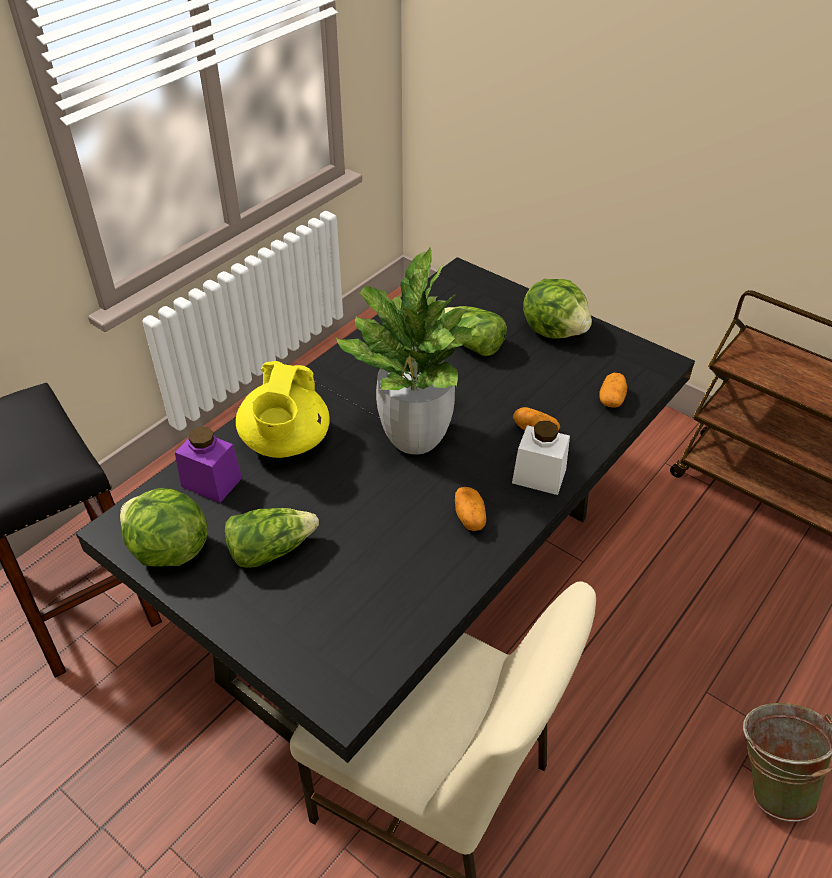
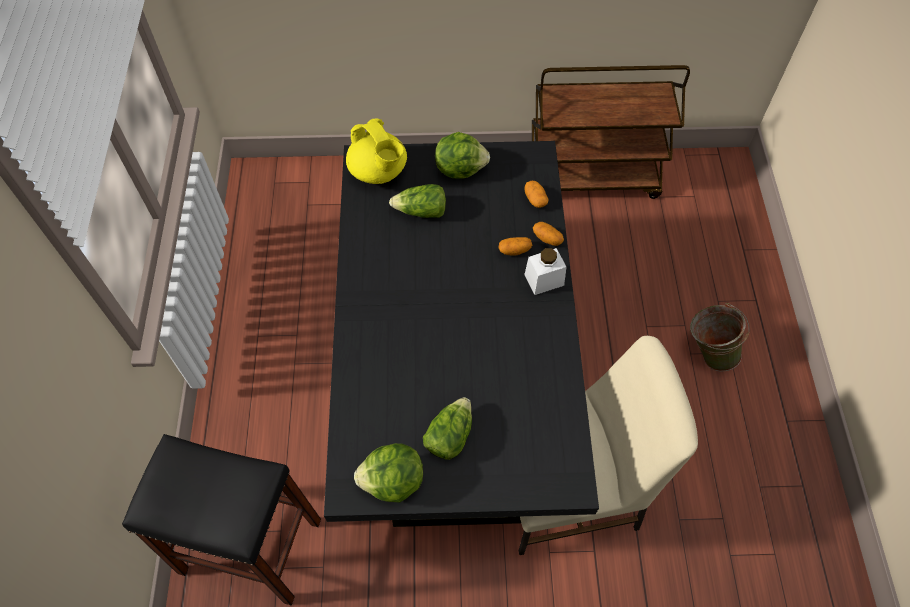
camera: 40 degrees left, 15 degrees up
(211, 482) = (368, 420): purple jar -> none
(285, 443) = (383, 362): yellow teapot -> yellow teapot (379, 171)
(415, 438) = (455, 303): potted plant -> none
(469, 517) = (533, 333): potato -> potato (547, 238)

